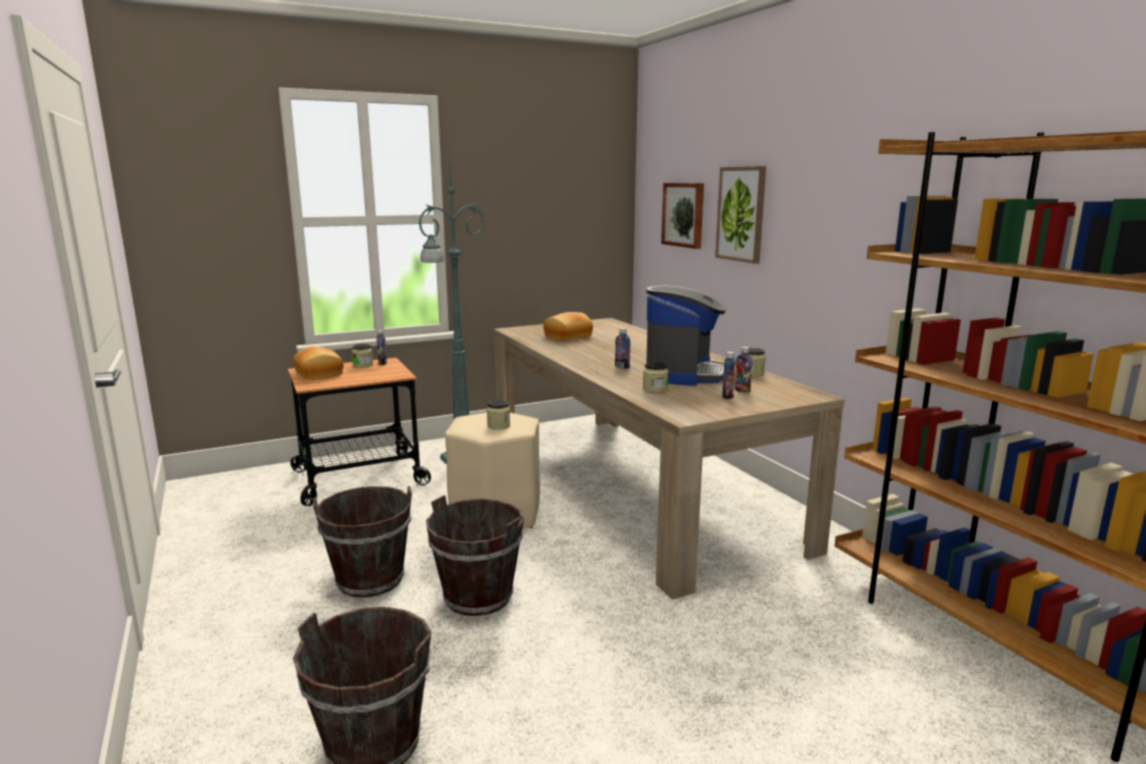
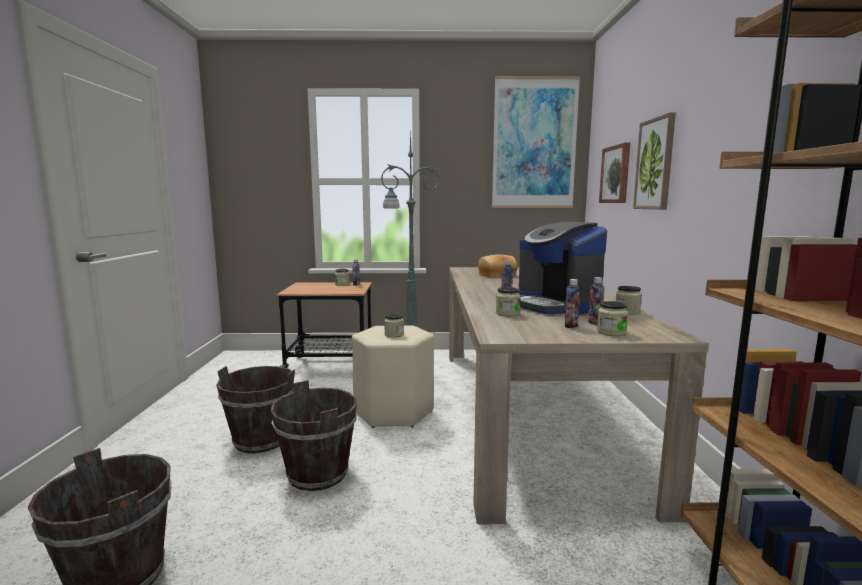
camera: 25 degrees right, 5 degrees down
(320, 373) = (308, 286): bread -> none
(577, 169) = (534, 144): none -> picture
(685, 374) = (556, 306): coffee machine -> coffee machine turned 105 degrees clockwise
(766, 399) = (611, 332): none -> jar

